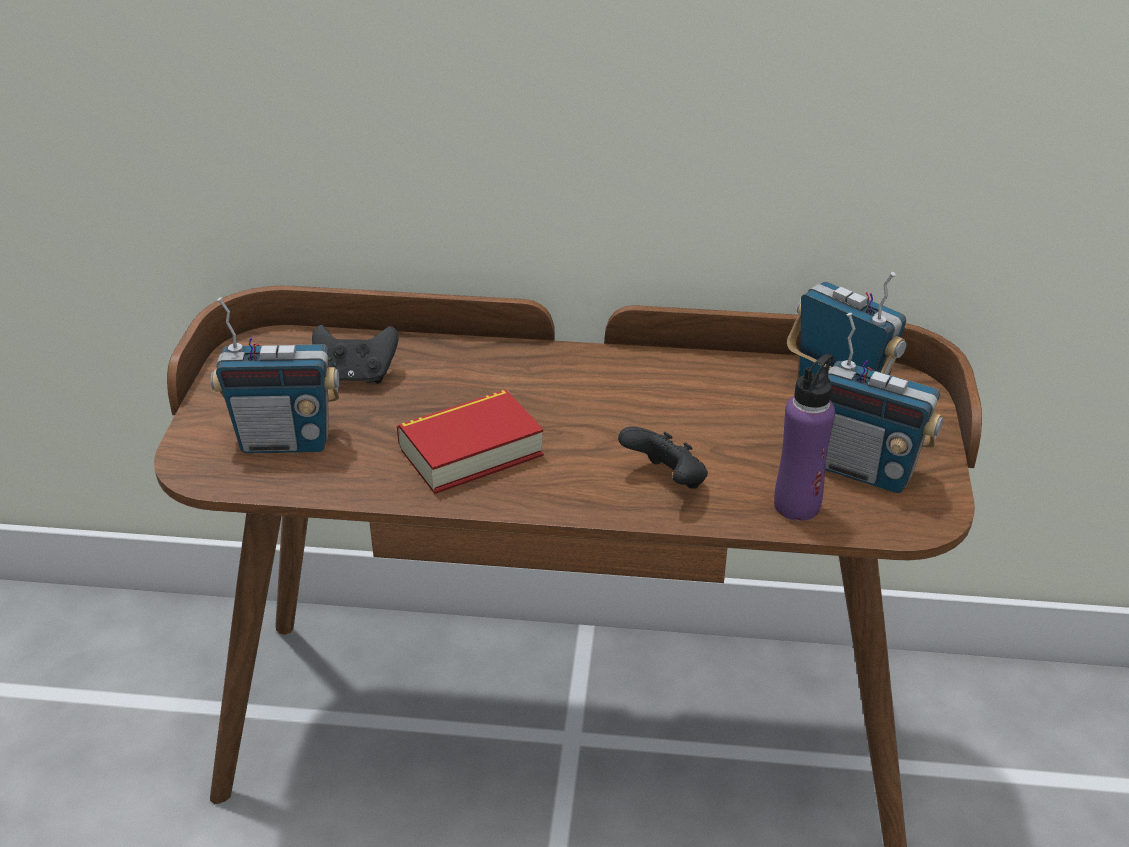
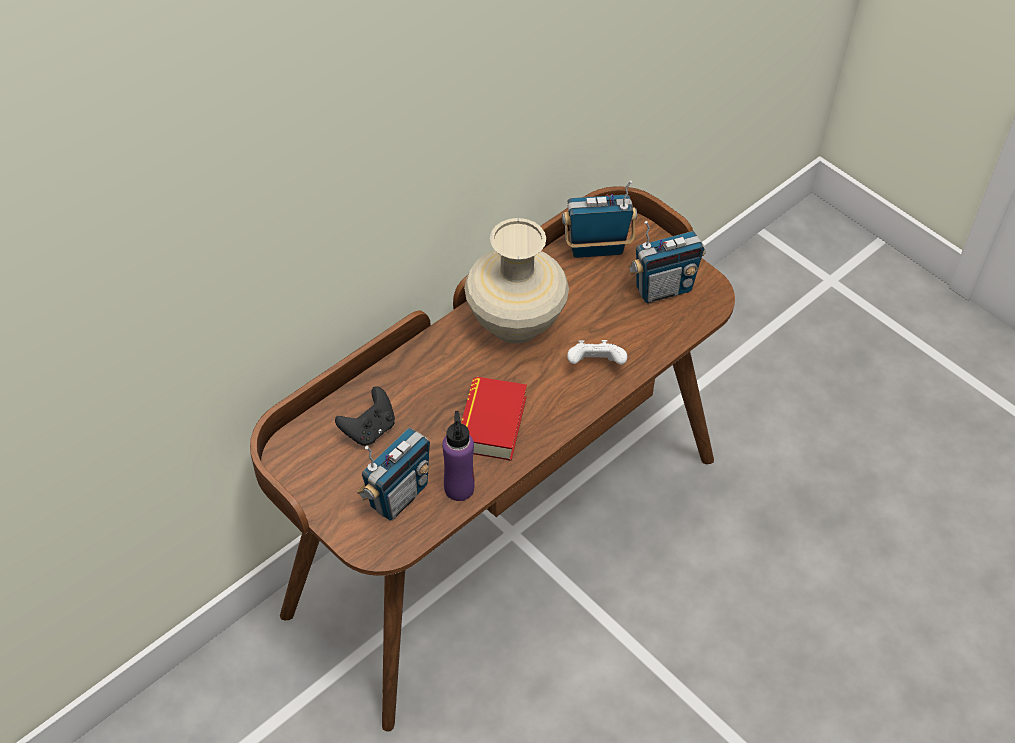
camera: 50 degrees left, 15 degrees up
(638, 391) = (514, 324): none -> beige vase
(666, 481) = (595, 365): black game controller -> white game controller
(797, 505) = (661, 332): purple bottle -> purple bottle (459, 488)

